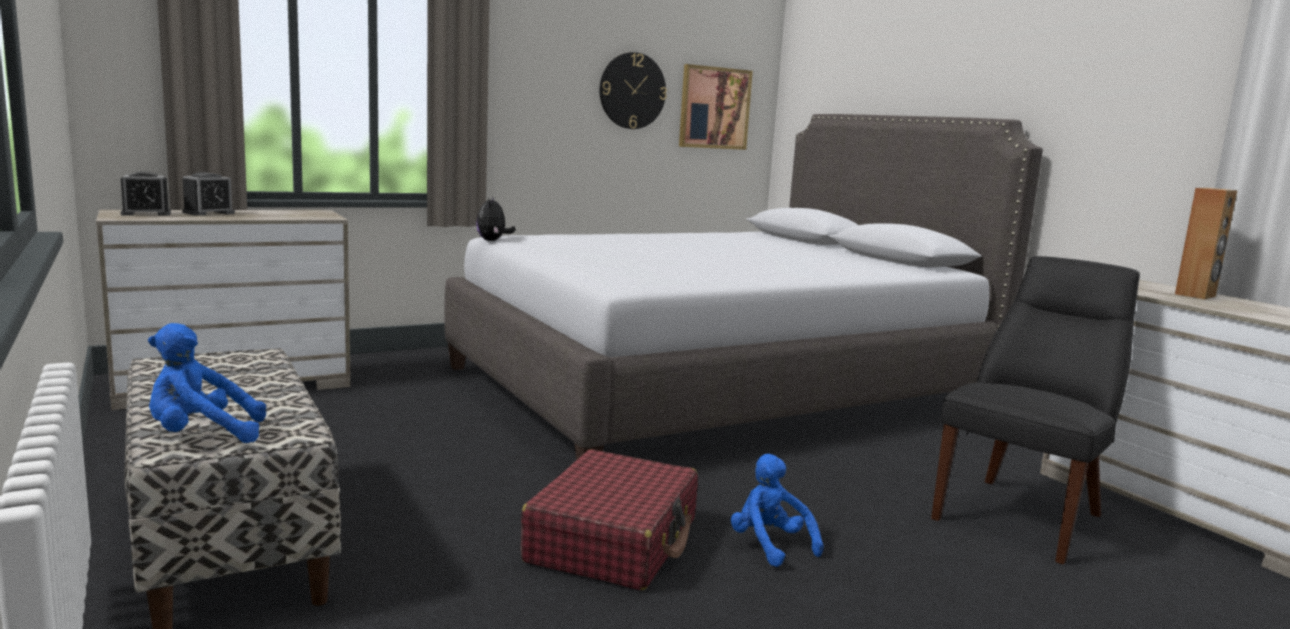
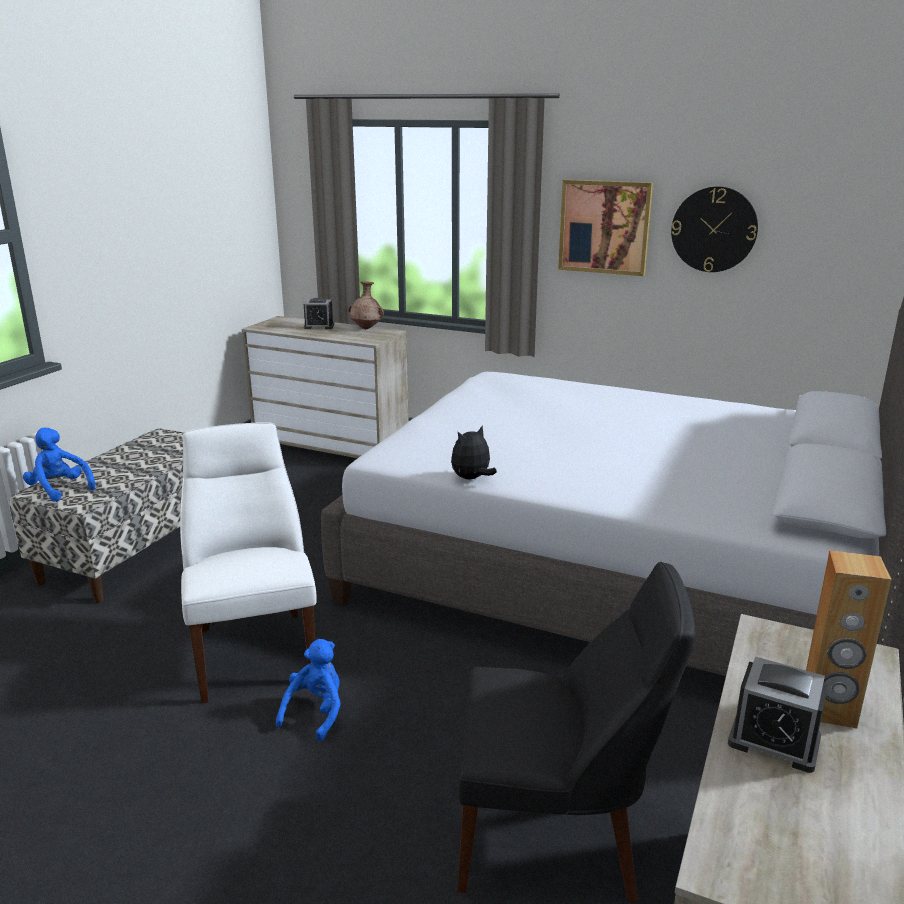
camera: 55 degrees right, 10 degrees up
(146, 213) = (285, 323): alarm clock -> alarm clock (774, 741)
(279, 211) = (367, 328): none -> brown vase
(493, 241) = (473, 379): plush toy -> plush toy (472, 478)
(614, 541) = (255, 650): red suitcase -> white chair
(714, 108) = (833, 249): picture -> picture (604, 227)

